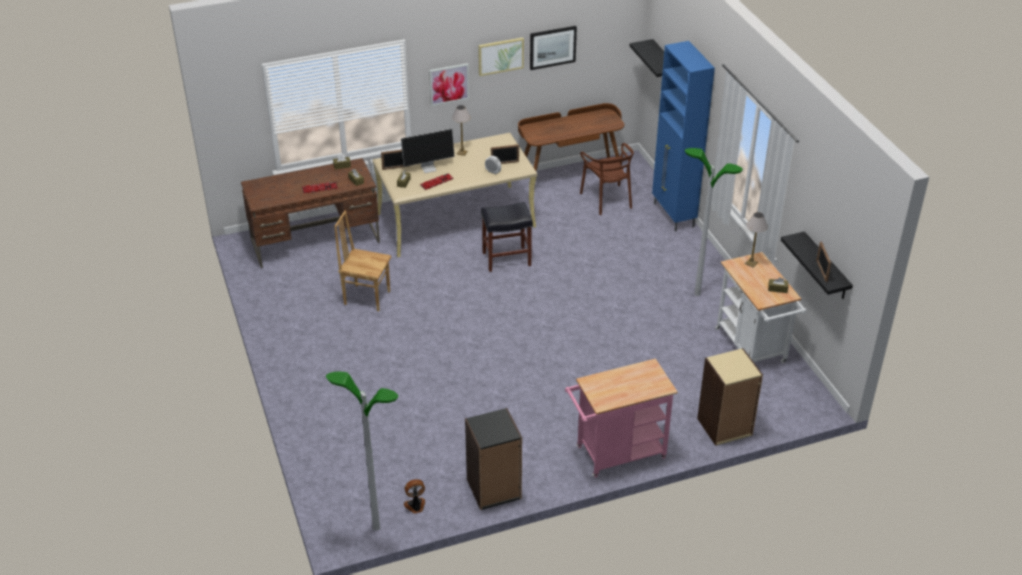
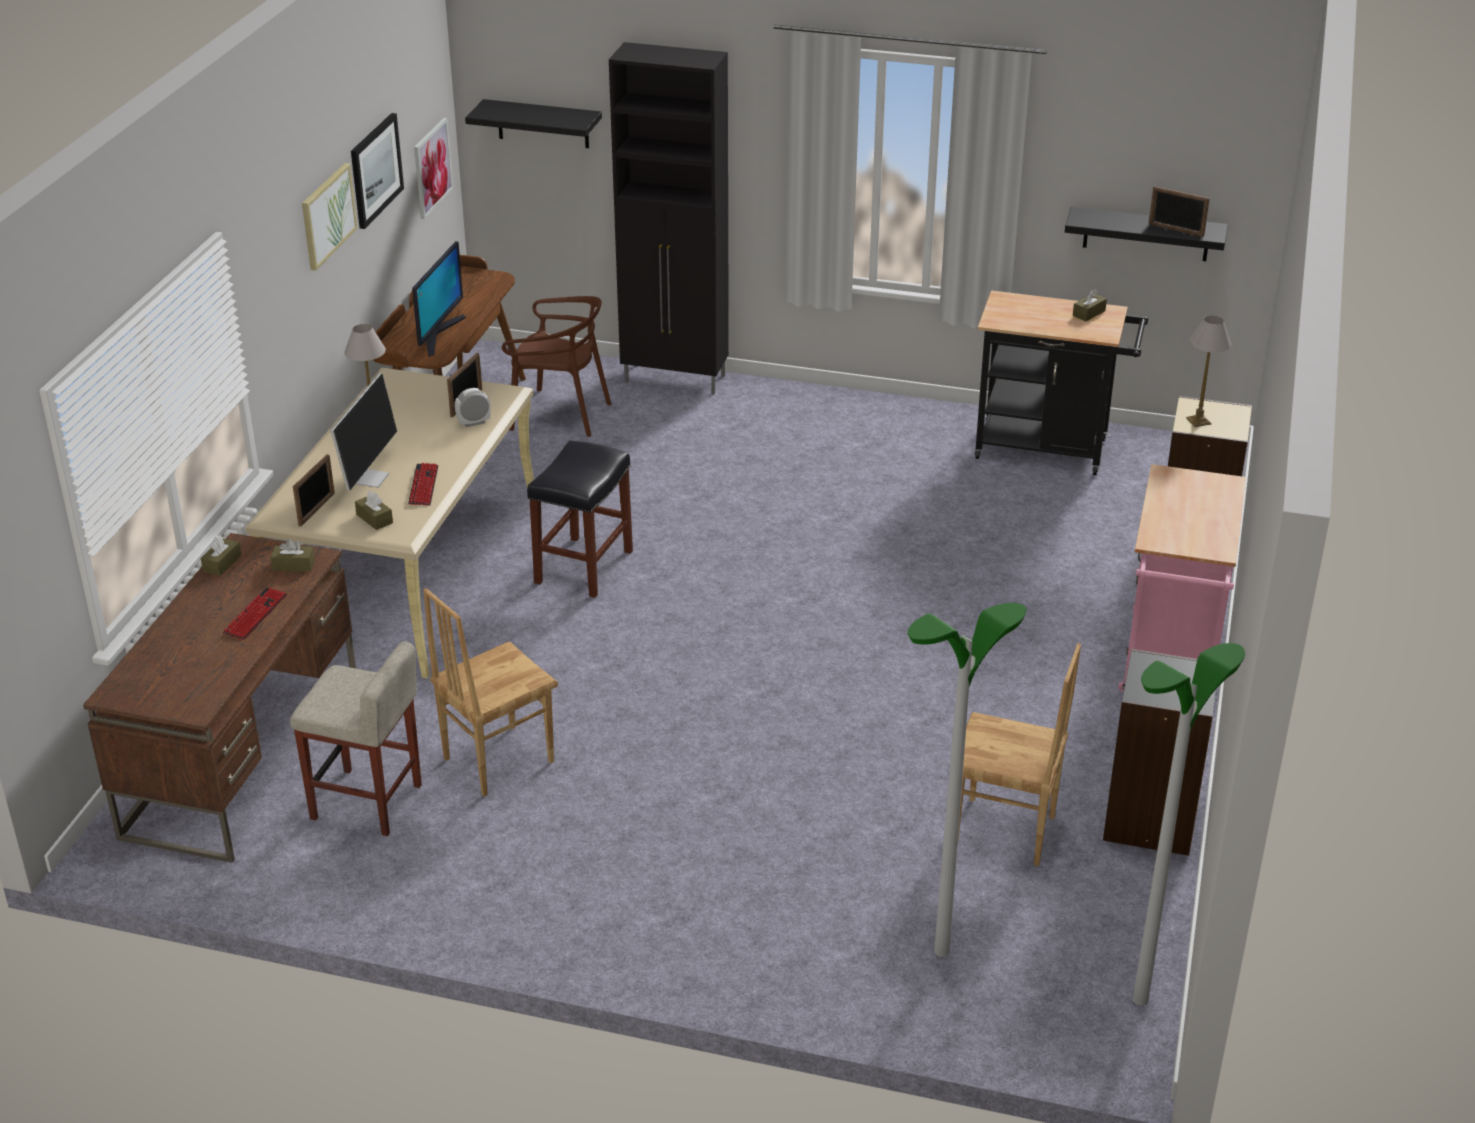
camera: 55 degrees left, 5 degrees down
(317, 280) = (368, 802): none -> beige stool
(415, 506) = (1122, 928): fan -> none
(445, 448) = (1004, 833): none -> brown chair
(449, 84) = (281, 308): picture -> picture (432, 168)
(553, 132) = (437, 334): none -> monitor
(673, 215) = (676, 379): blue cabinet -> black cabinet
(697, 294) = (880, 439): floor lamp -> floor lamp (942, 951)
(751, 263) = (1008, 307): table lamp -> table lamp (1198, 421)
(753, 349) = (1050, 449): white cart -> black cart

